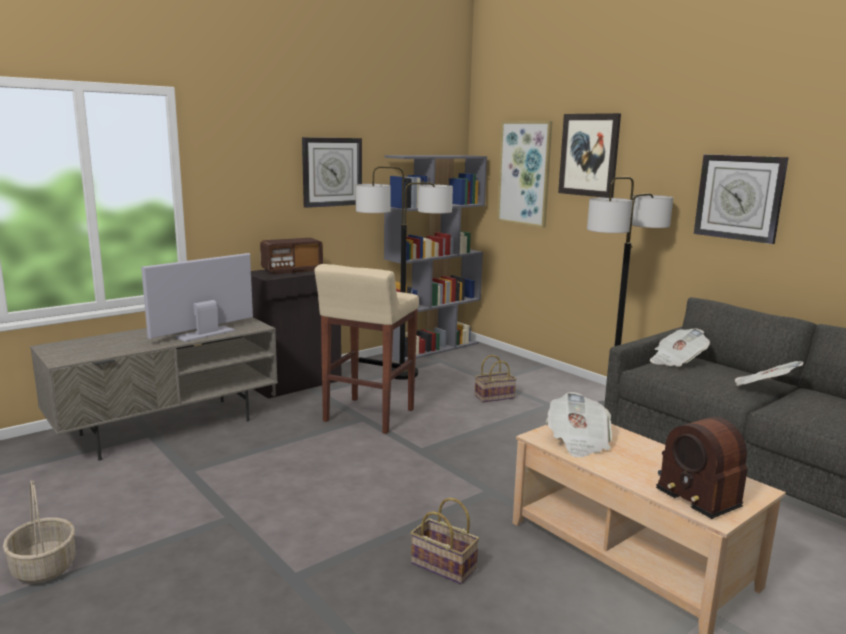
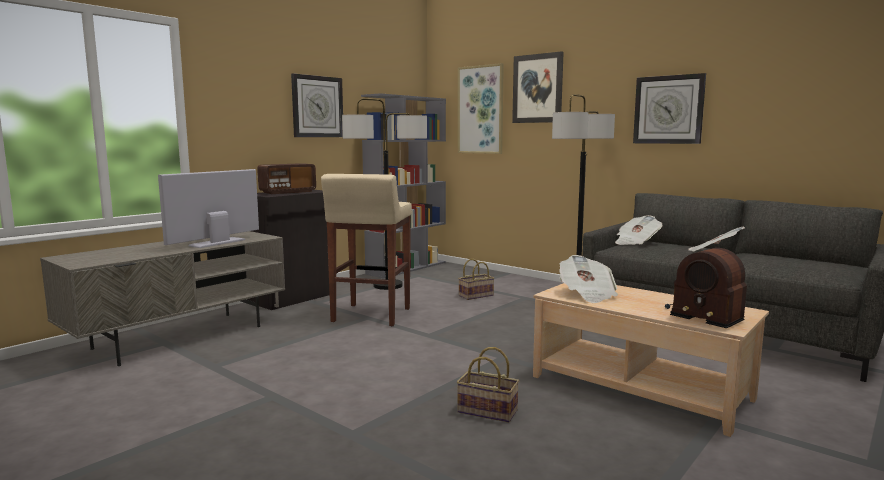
camera: 10 degrees left, 5 degrees down
(43, 567) = (89, 453): basket -> none

